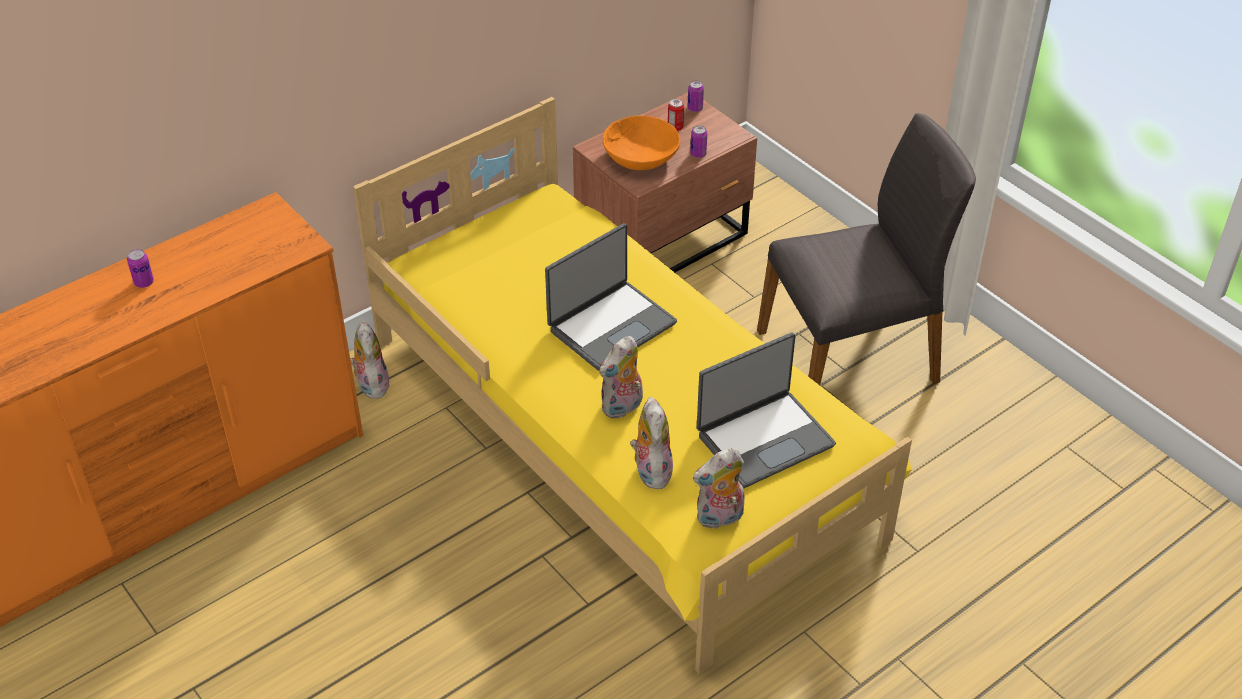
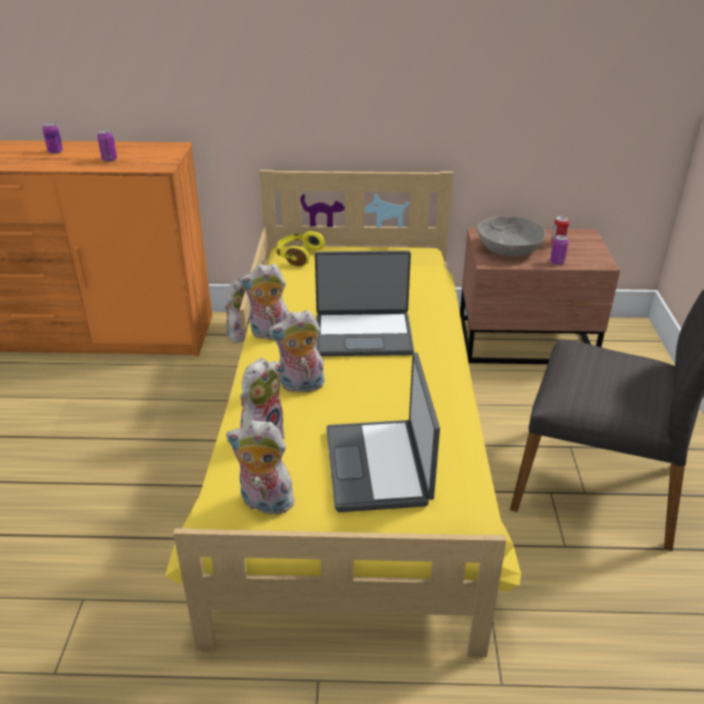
camera: 40 degrees right, 10 degrees down
(433, 265) = (298, 255): none -> yellow headphones
(528, 373) = (269, 334): none -> plush toy
(640, 158) = (508, 249): orange bowl -> grey bowl
(695, 108) = (587, 238): can -> can (109, 159)
(764, 439) = (380, 466): laptop -> laptop turned 75 degrees clockwise

